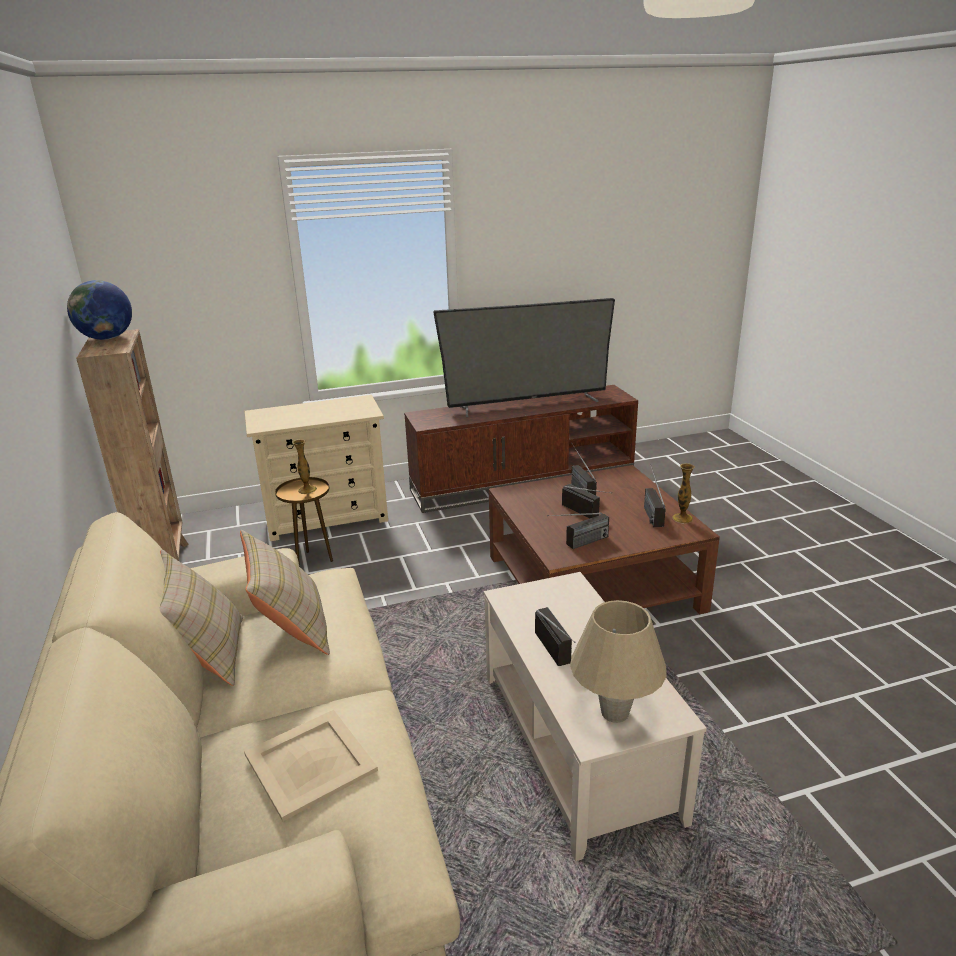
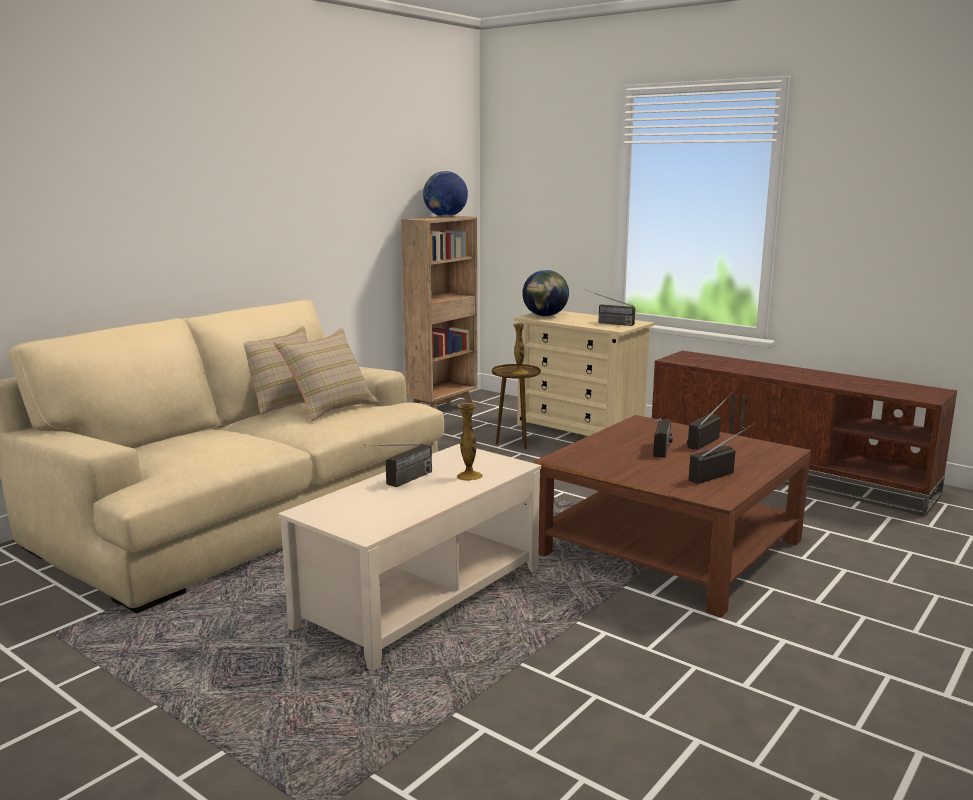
camera: 55 degrees right, 10 degrees down
(270, 421) = (545, 316): none -> globe
(310, 761) = (205, 443): beige tray -> none
(527, 404) = (805, 374): television -> none
(578, 544) = (596, 460): radio -> radio (606, 323)
(614, 713) = (348, 512): beige table lamp -> none
(682, 518) = (734, 488): vase -> vase (469, 476)

